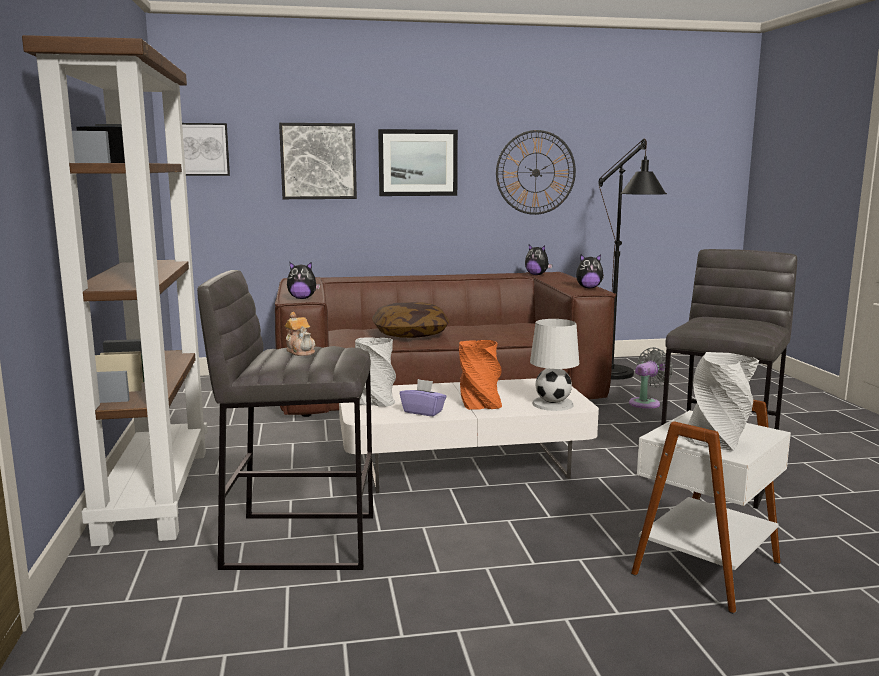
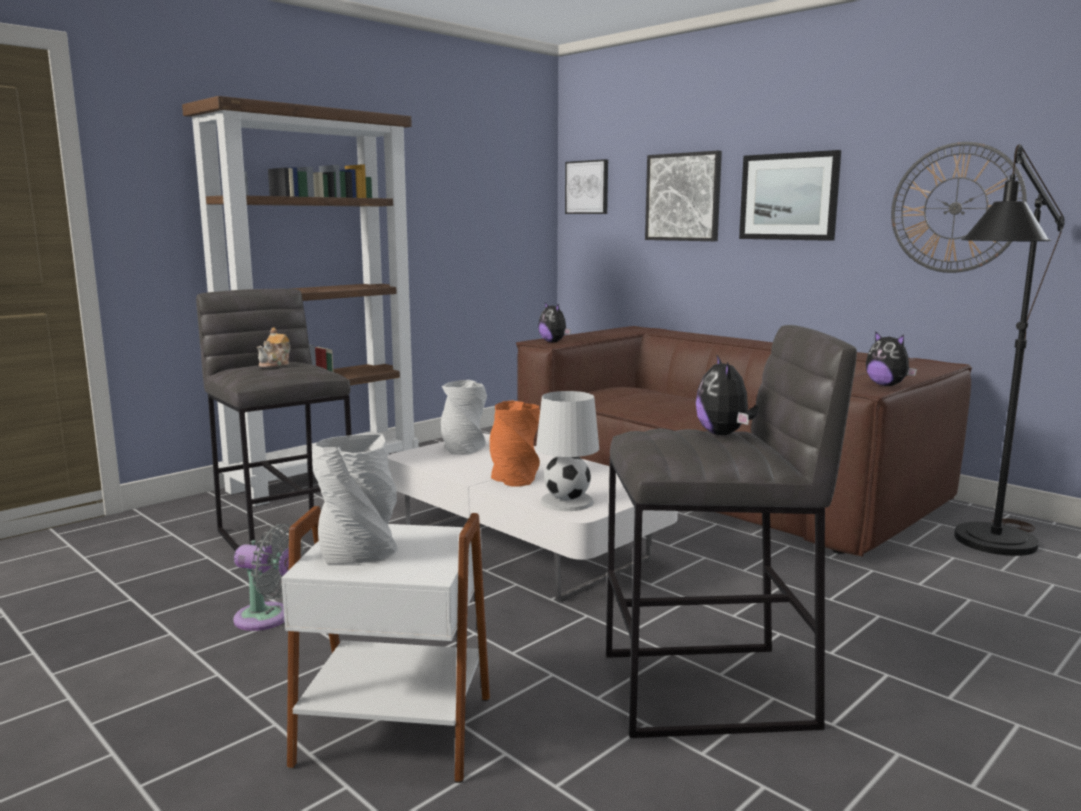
camera: 55 degrees right, 0 degrees up
(410, 334) = (663, 404): pillow -> none
(423, 412) = (457, 467): purple tissue box -> none
(537, 275) = (911, 362): plush toy -> plush toy (724, 434)
(646, 403) = (918, 587): grey fan -> grey fan (268, 618)

